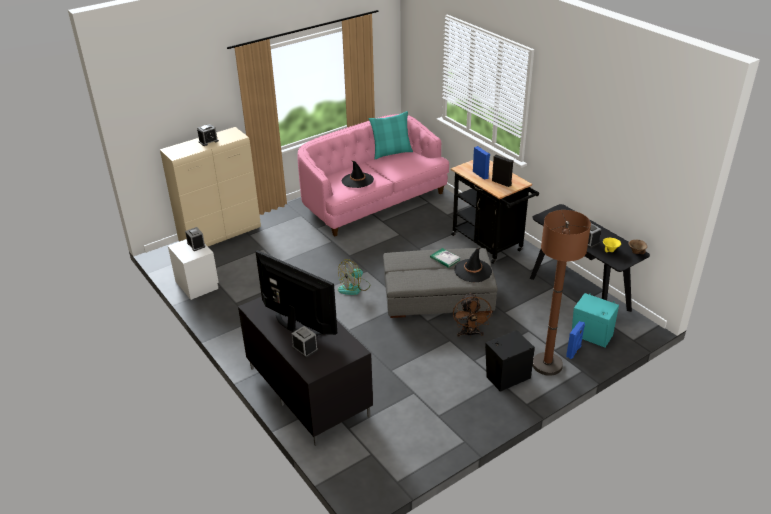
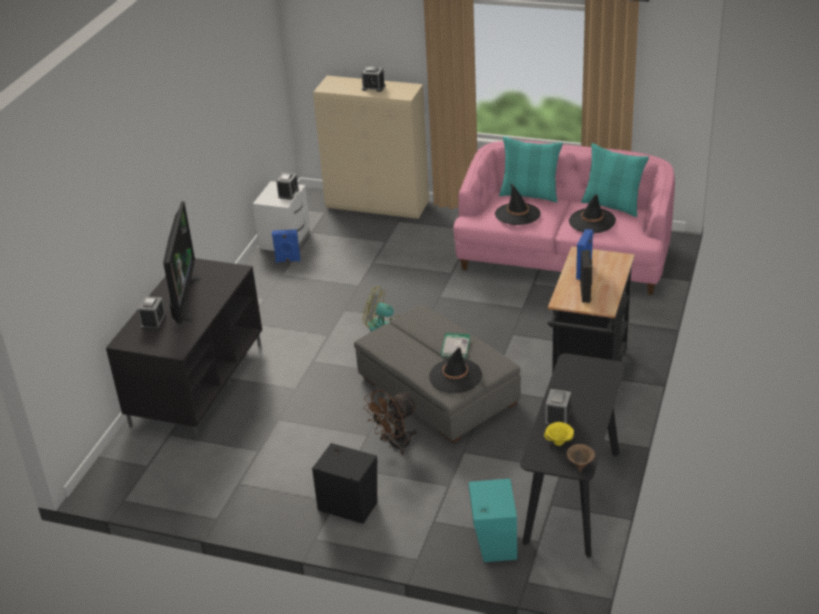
camera: 55 degrees right, 0 degrees up
(342, 169) = (530, 194): none -> turquoise pillow
(399, 164) = (592, 221): none -> black hat
(547, 365) = (400, 527): brown floor lamp -> none
(574, 352) = (447, 539): blue speaker -> blue speaker (288, 260)

